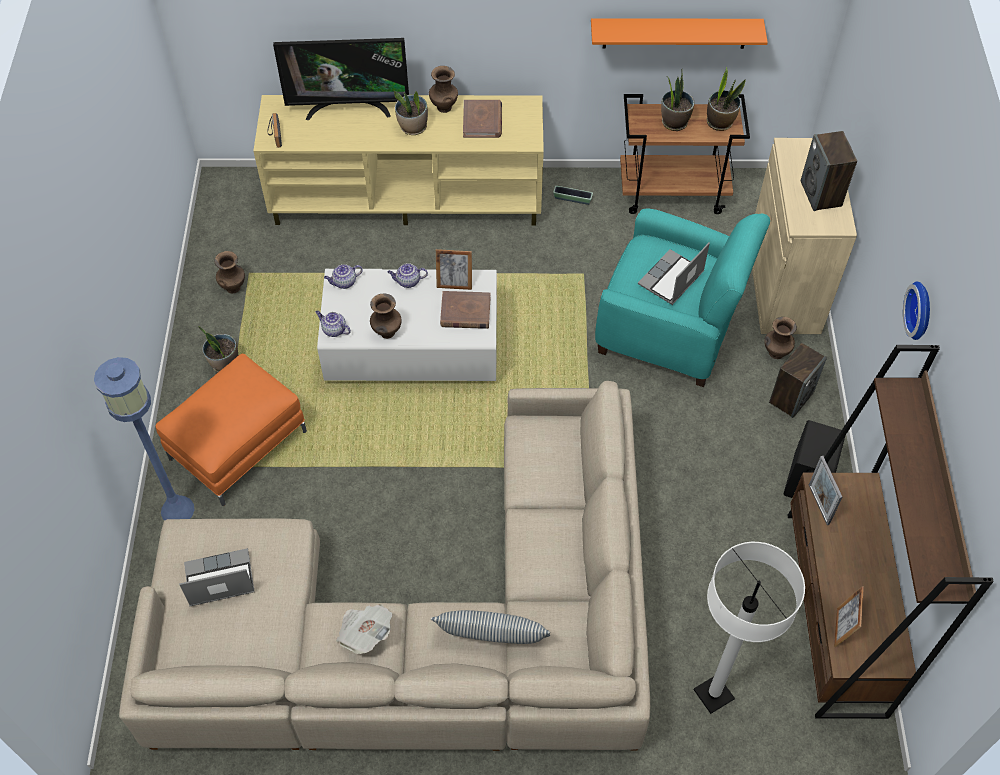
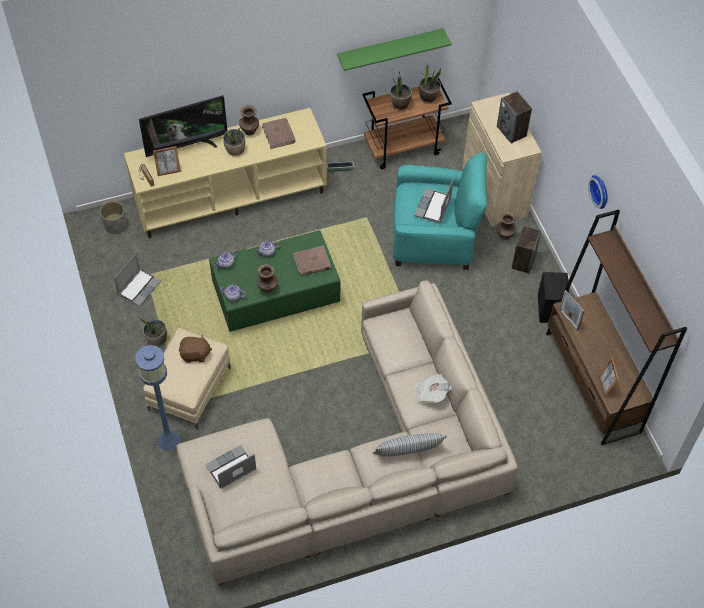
camera: 20 degrees left, 0 degrees up
(233, 287) = (139, 287): brown vase -> laptop
(238, 445) = (190, 389): orange ottoman -> beige ottoman
(240, 197) = (115, 225): none -> grey planter
(245, 397) = (195, 354): none -> brown plush toy
(365, 633) = (333, 472): newspaper -> newspaper (431, 393)
(411, 347) = (275, 295): white coffee table -> green coffee table
(454, 284) = (297, 246): picture frame -> picture frame (168, 171)
(675, 33) = (390, 49): orange shelf -> green shelf
(713, 694) = (540, 450): white floor lamp -> none

